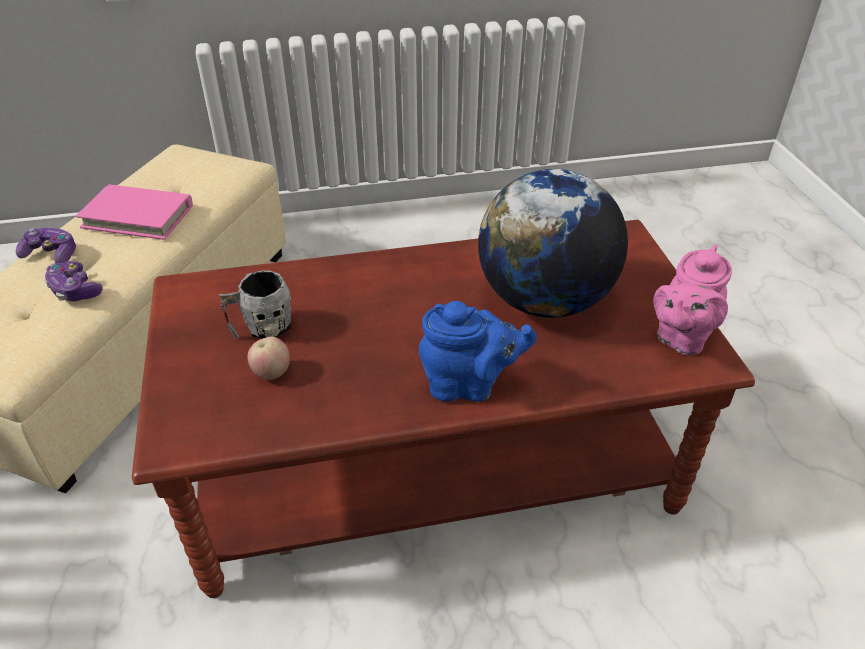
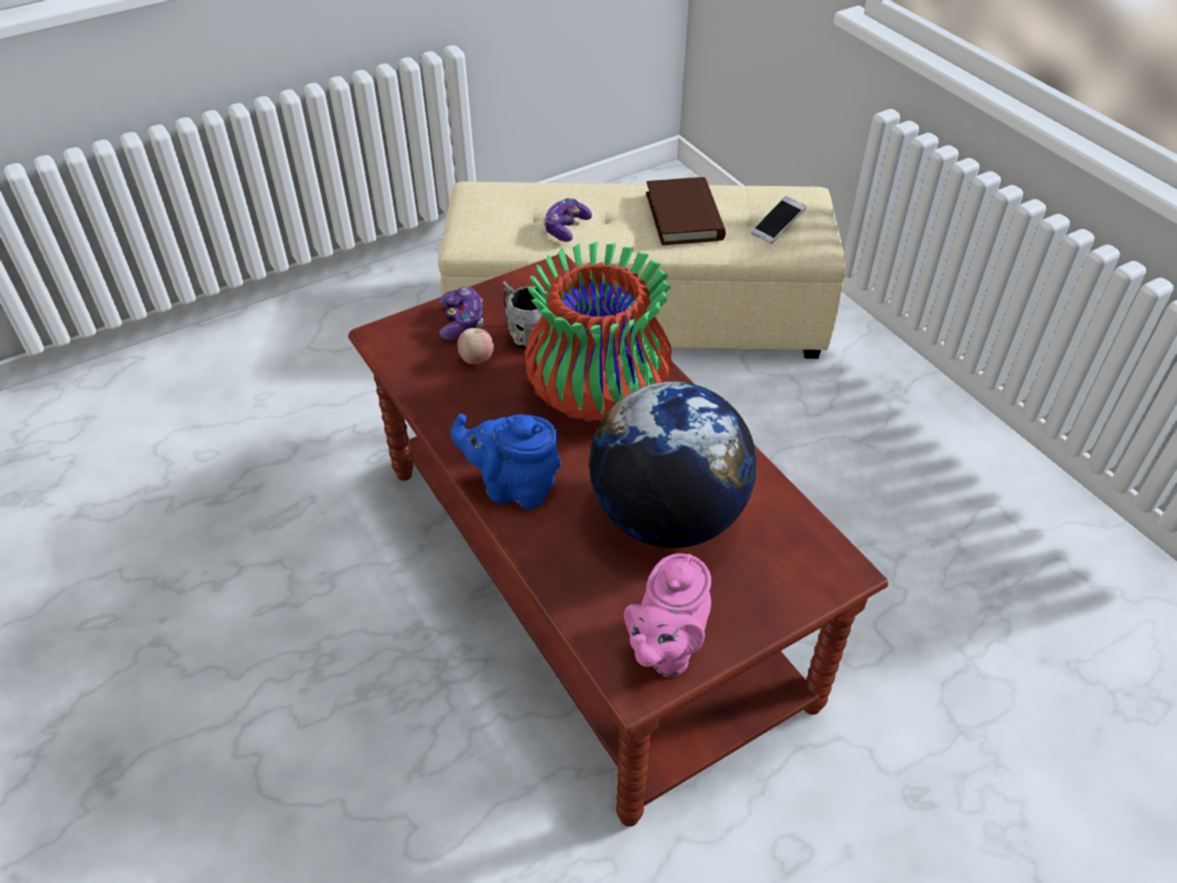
camera: 70 degrees right, 5 degrees up
(51, 254) = (603, 195): game controller -> game controller (462, 323)
(138, 216) = (684, 216): pink book -> brown book
(203, 176) = (777, 227): none -> phone
(379, 303) = (598, 396): none -> vase
(469, 385) = (514, 487): blue teapot -> blue teapot turned 120 degrees clockwise
(681, 337) = (665, 649): pink teapot -> pink teapot turned 75 degrees counterclockwise

